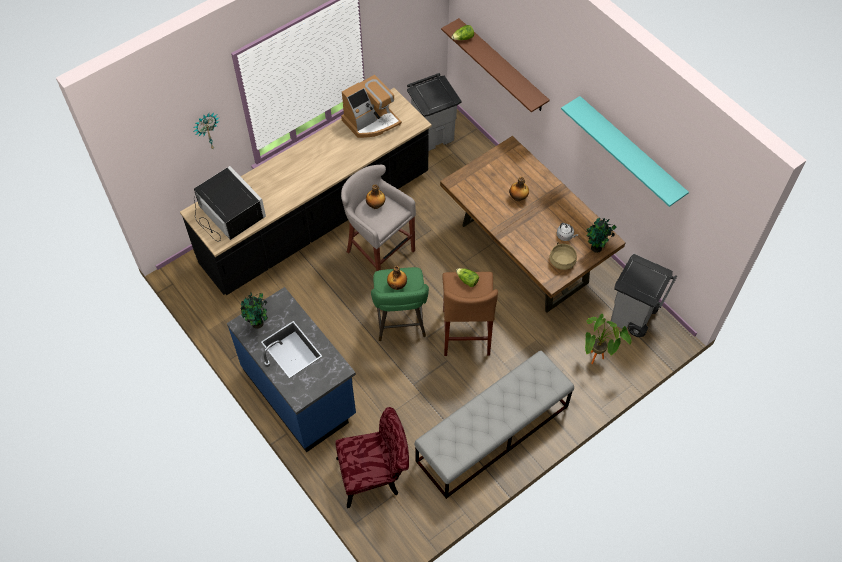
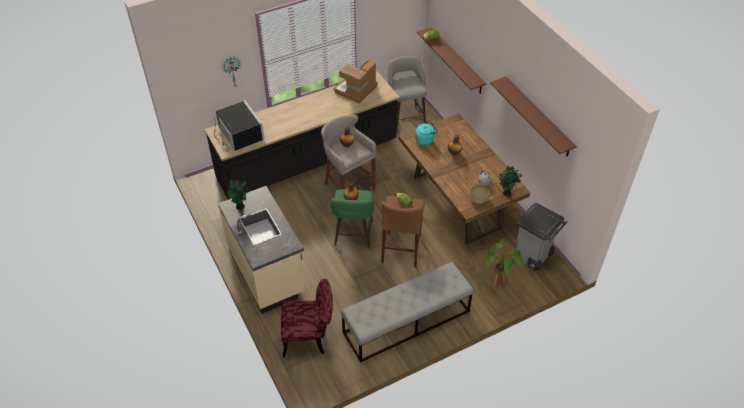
camera: 10 degrees right, 10 degrees down
(300, 392) = (267, 272): blue counter -> beige counter
(371, 121) = (356, 90): coffee machine -> coffee machine turned 150 degrees clockwise
(433, 135) = (405, 117): grey trash can -> grey stool
(477, 182) = (425, 139): none -> turquoise kettle
(630, 150) = (538, 117): turquoise shelf -> brown shelf

